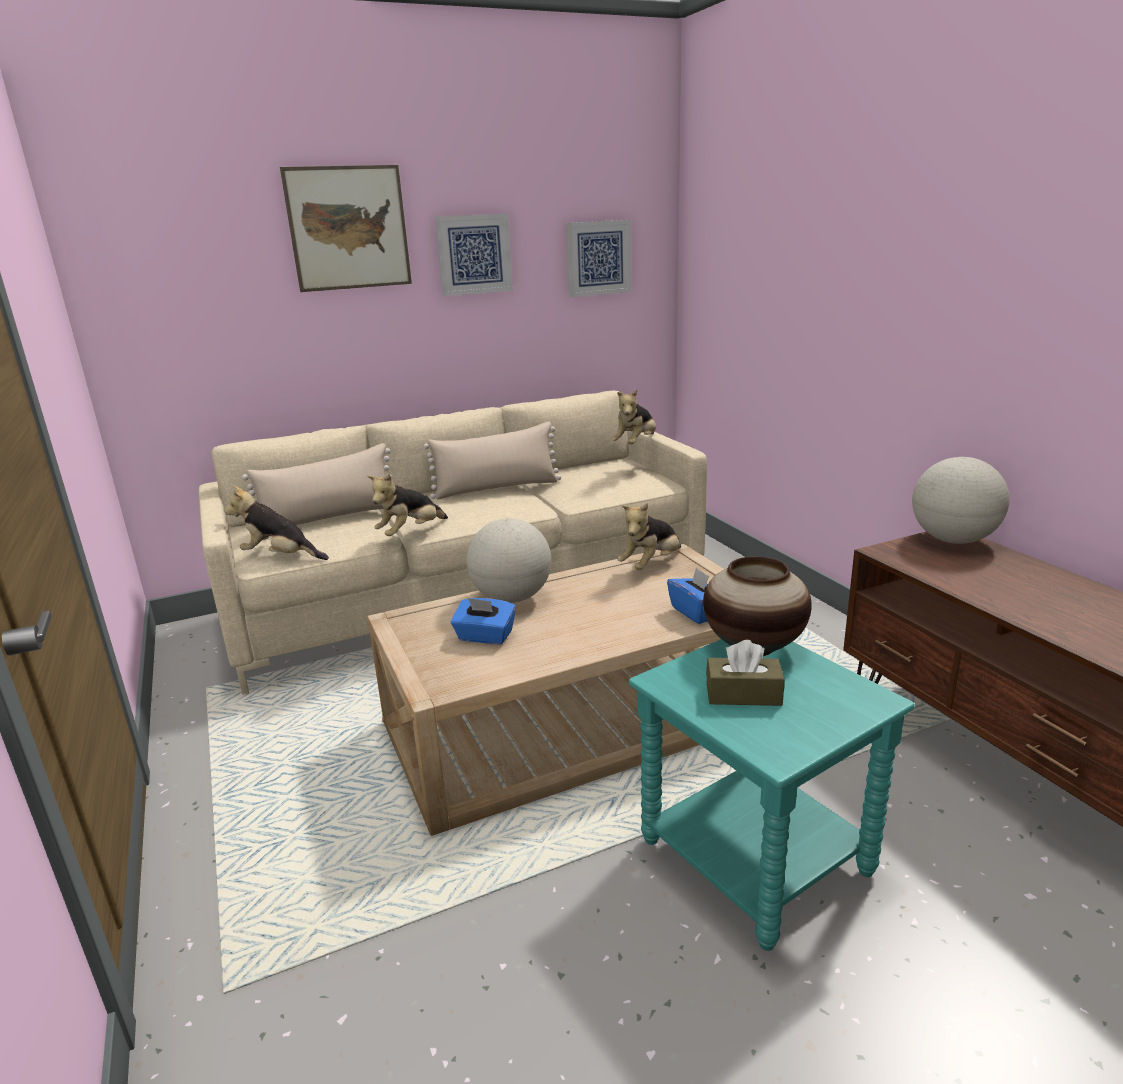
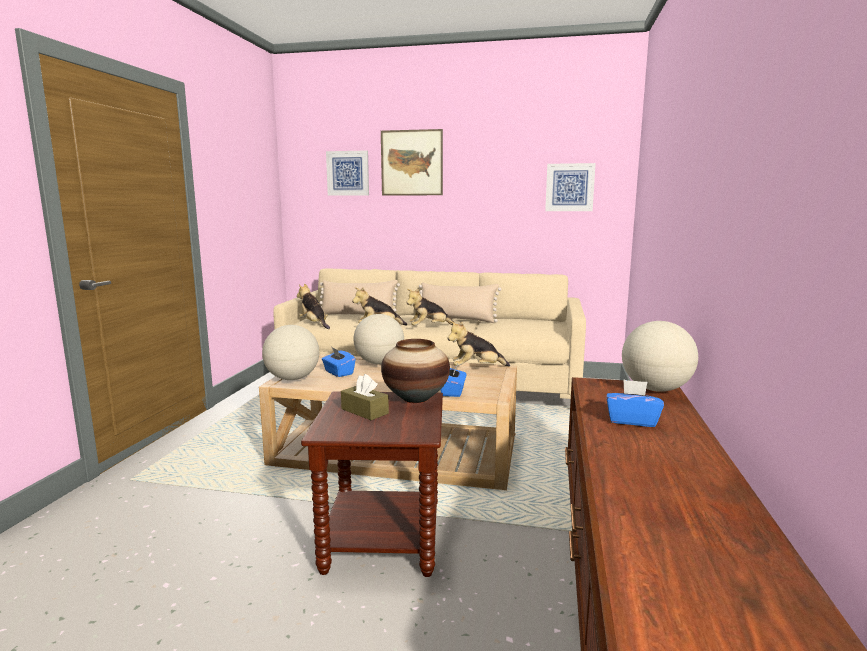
camera: 35 degrees right, 10 degrees down
(441, 675) = (292, 378): none -> globe
(474, 254) = (483, 180): picture -> picture (348, 173)
(636, 444) = (552, 308): plush toy -> plush toy (429, 328)
(757, 857) = (383, 539): turquoise side table -> brown side table
(1021, 591) = (632, 420): none -> blue tissue box

